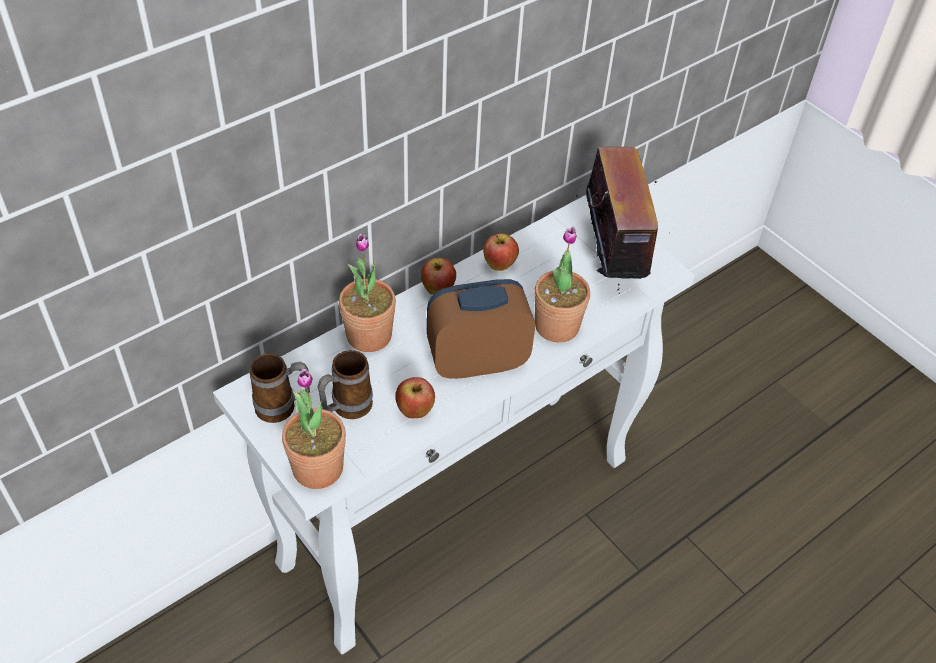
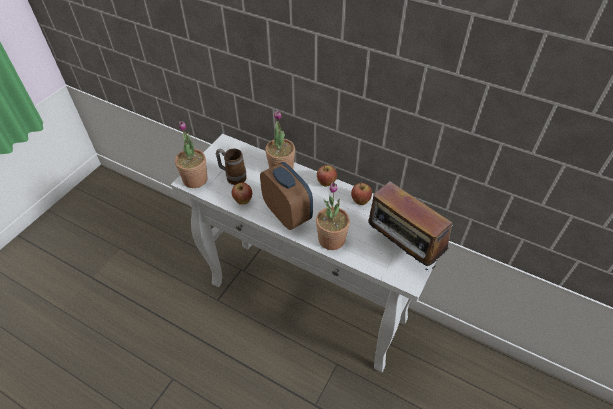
camera: 70 degrees right, 0 degrees up
(283, 408) = (223, 157): mug -> none
(613, 258) = (402, 250): radio -> radio turned 75 degrees clockwise

